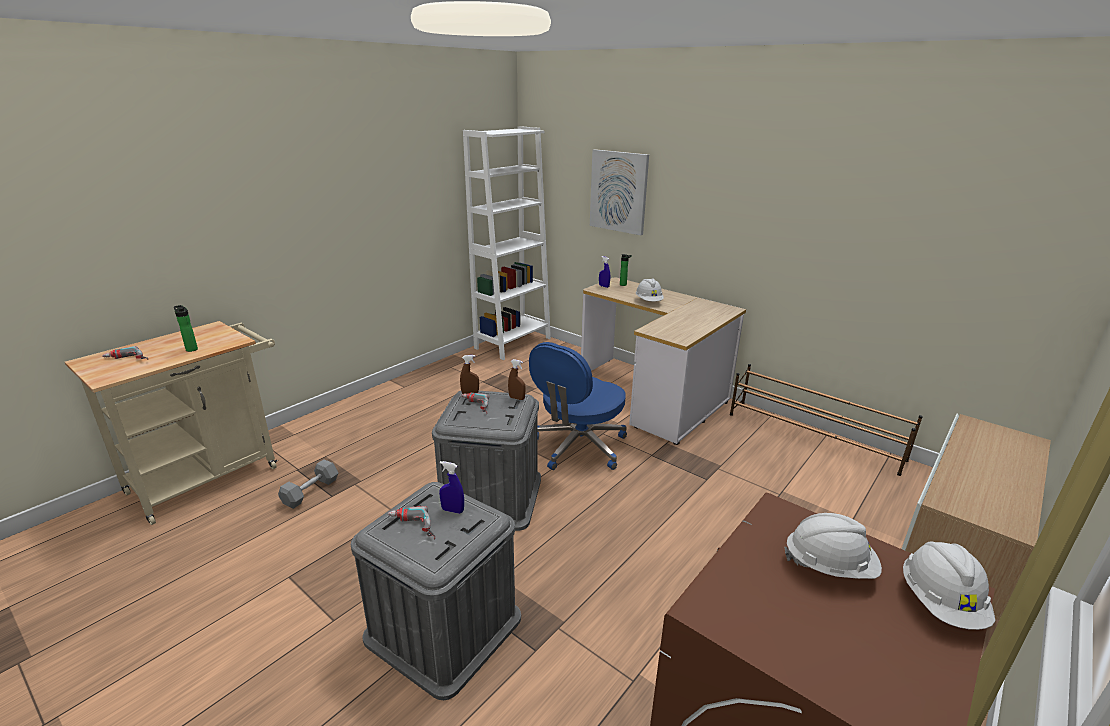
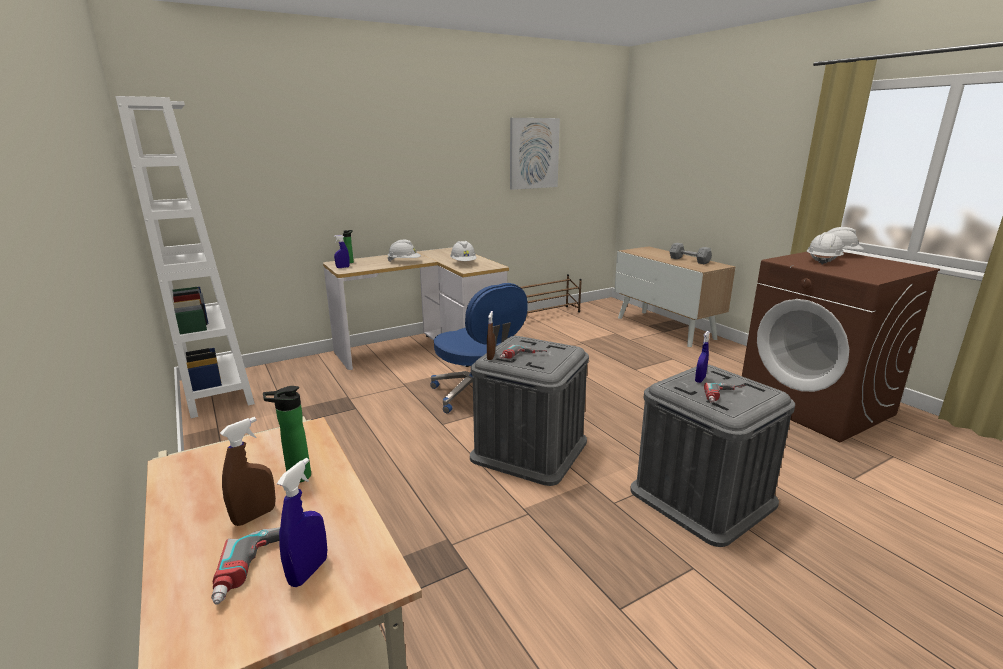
camera: 70 degrees left, 5 degrees down
(117, 367) = (308, 571): none -> blue spray bottle
(310, 492) = (444, 590): grey dumbbell -> grey dumbbell (689, 260)
(516, 398) = (517, 340): brown spray bottle -> brown spray bottle (254, 516)
(619, 191) = (307, 169): picture -> picture (533, 153)
(674, 324) = (463, 263): none -> white hard hat

